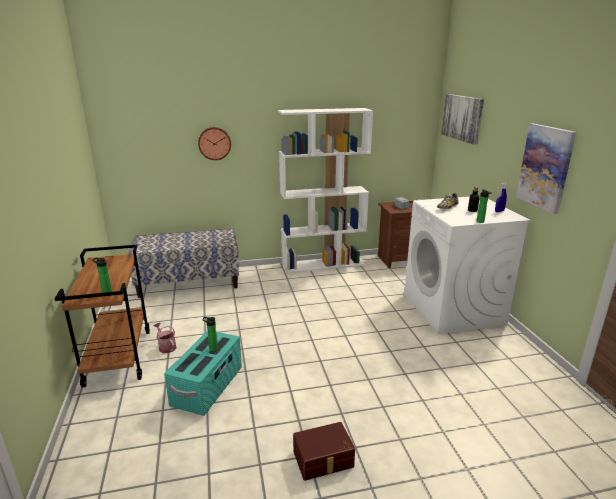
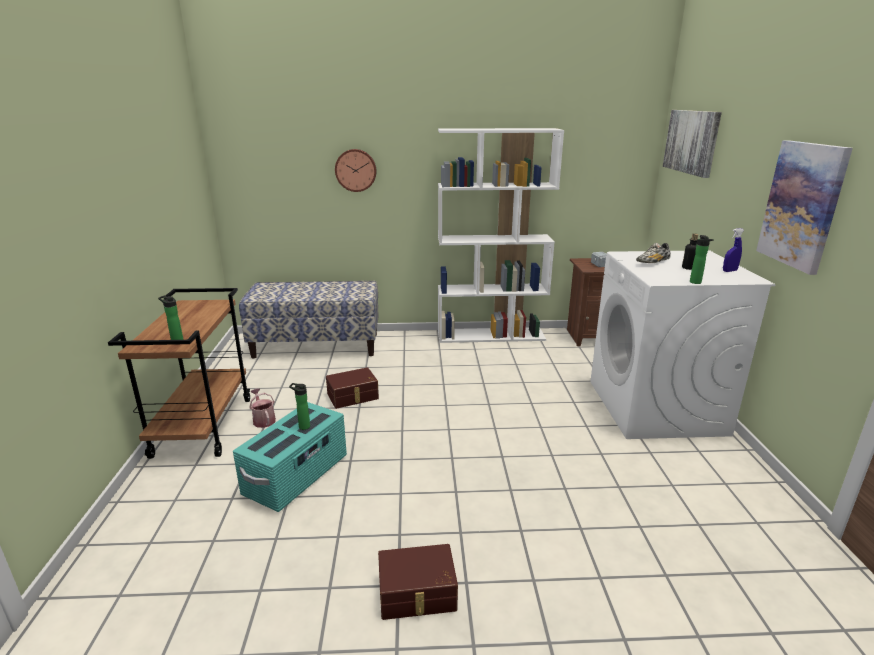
camera: 10 degrees right, 0 degrees up
(232, 321) = (353, 396): none -> brown storage box

